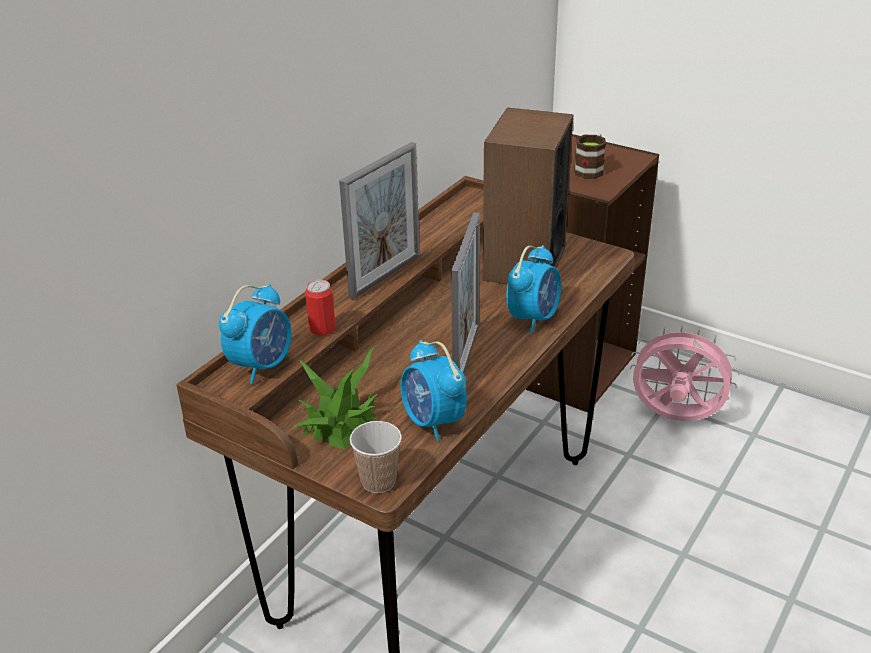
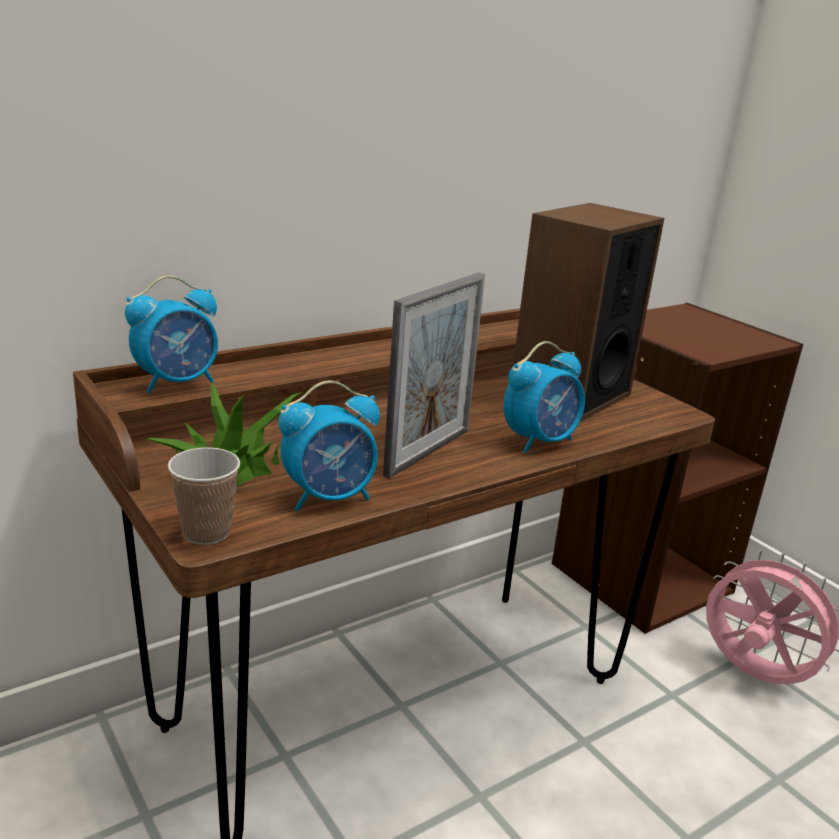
camera: 20 degrees right, 10 degrees down
(322, 328) = (274, 373): can -> none
(385, 276) = (387, 352): picture frame -> none
(433, 422) = (330, 497): alarm clock -> alarm clock turned 105 degrees counterclockwise
(590, 169) = (708, 337): mug -> none

